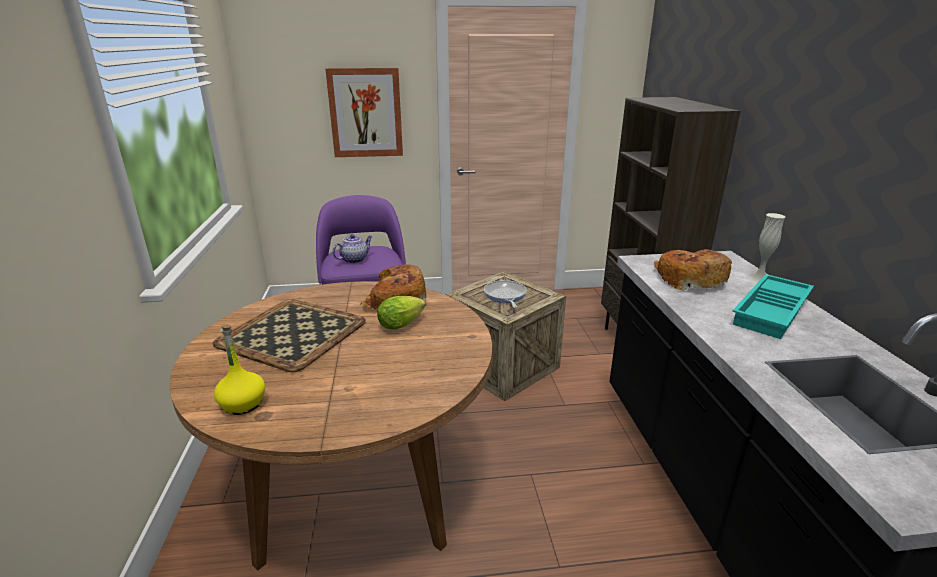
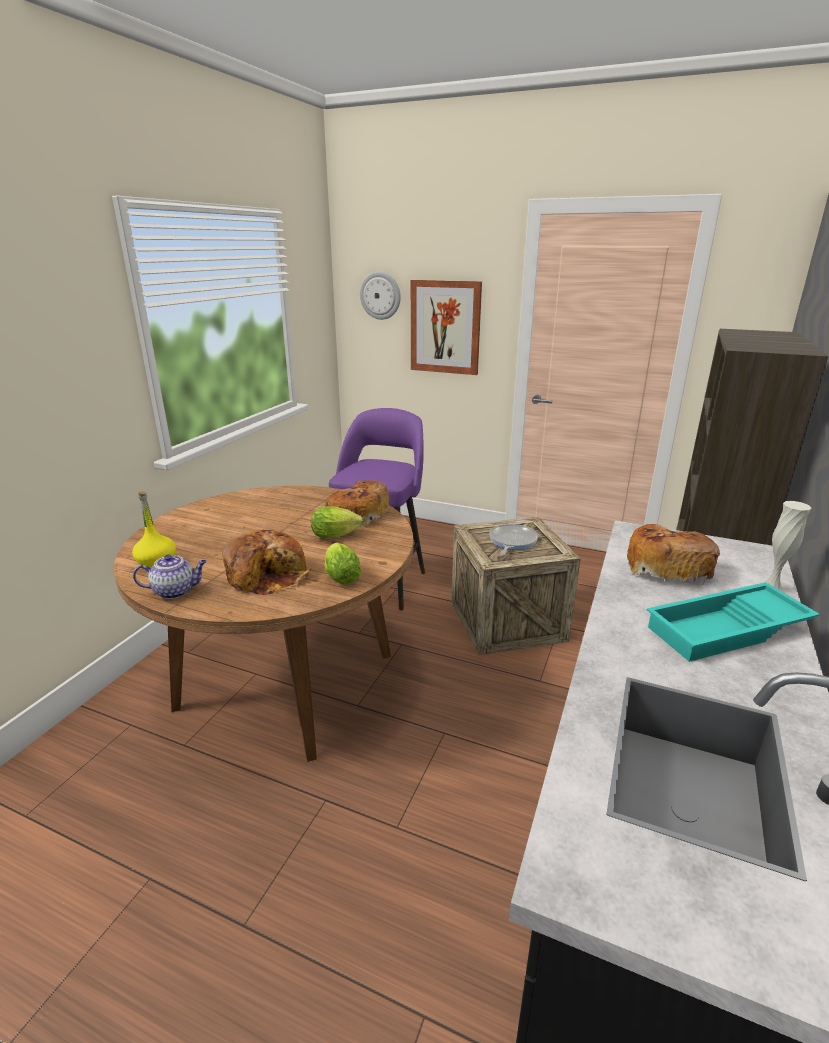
camera: 30 degrees right, 0 degrees up
(291, 85) = (380, 295): none -> wall clock
(292, 334) = (246, 521): tray -> none
(354, 259) = (367, 470): teapot -> teapot (176, 591)
(381, 378) = (268, 574): none -> bread
(450, 358) = (340, 575): none -> lettuce

